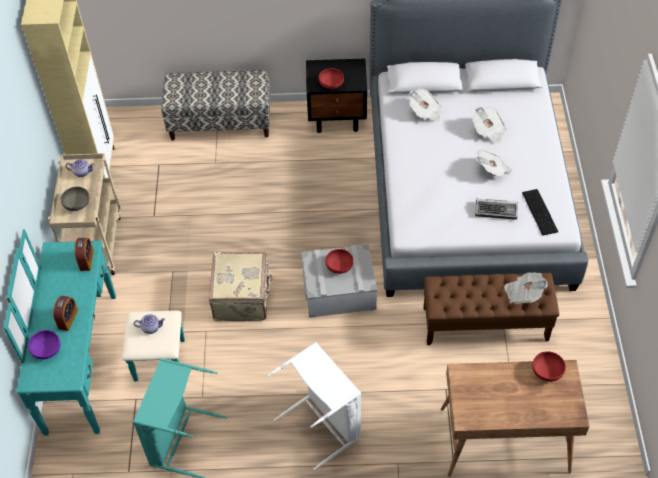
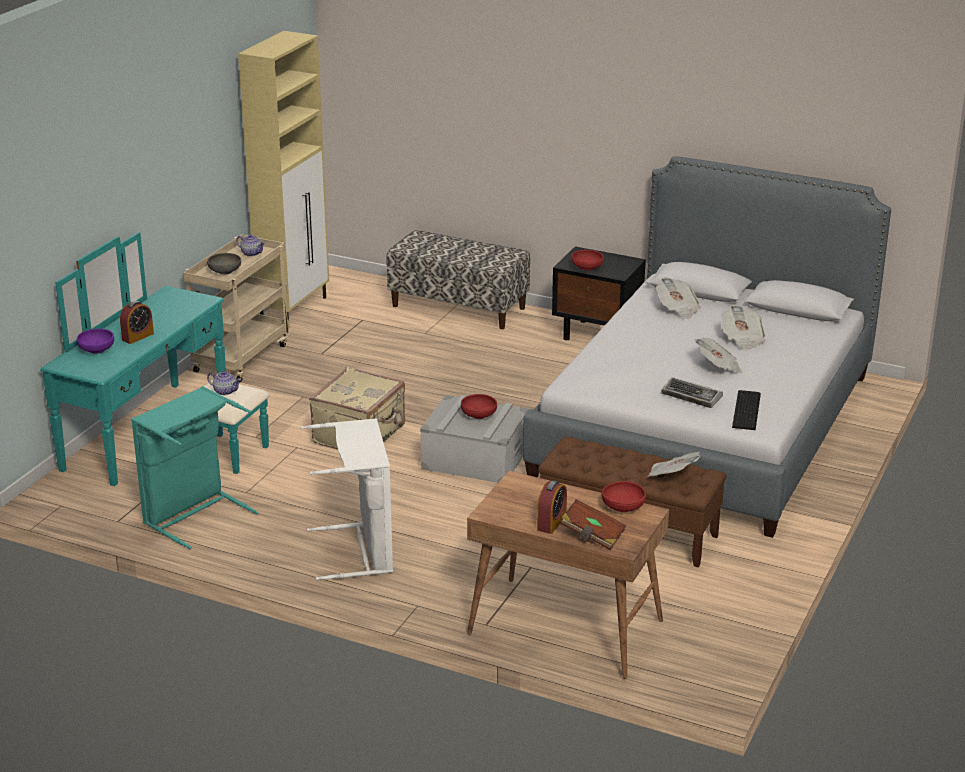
camera: 25 degrees right, 25 degrees down
(86, 260) = (195, 306): alarm clock -> alarm clock (551, 523)
(547, 412) = (592, 535): none -> brown book

